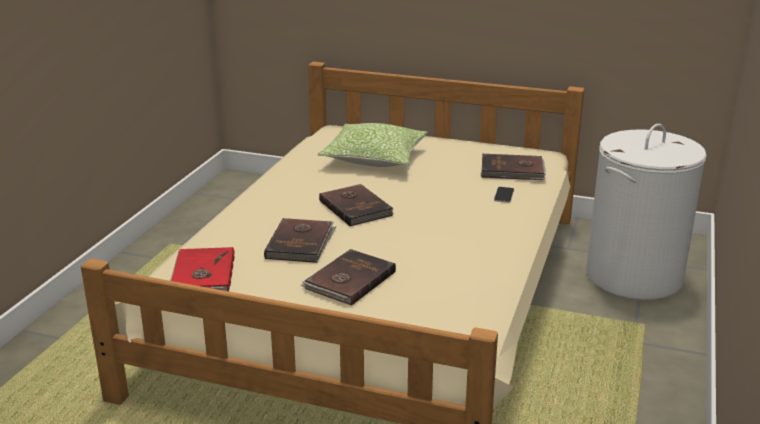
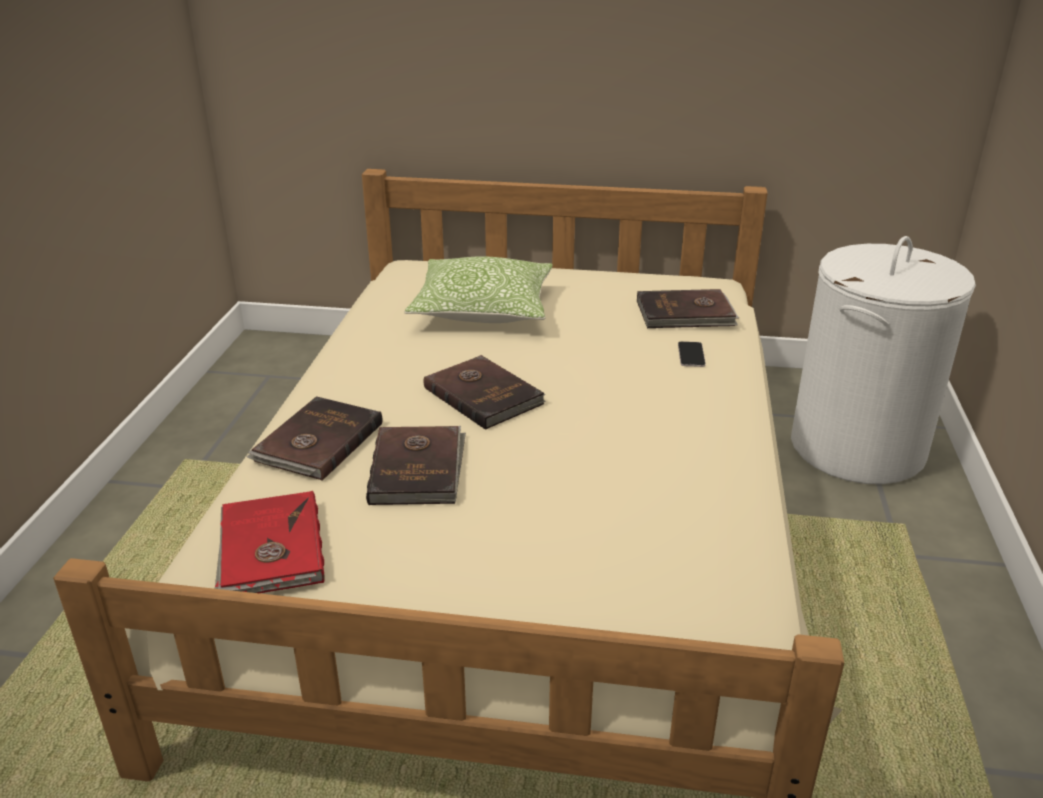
camera: 10 degrees left, 5 degrees up
(349, 280) = (517, 533): brown book -> brown book (317, 442)

